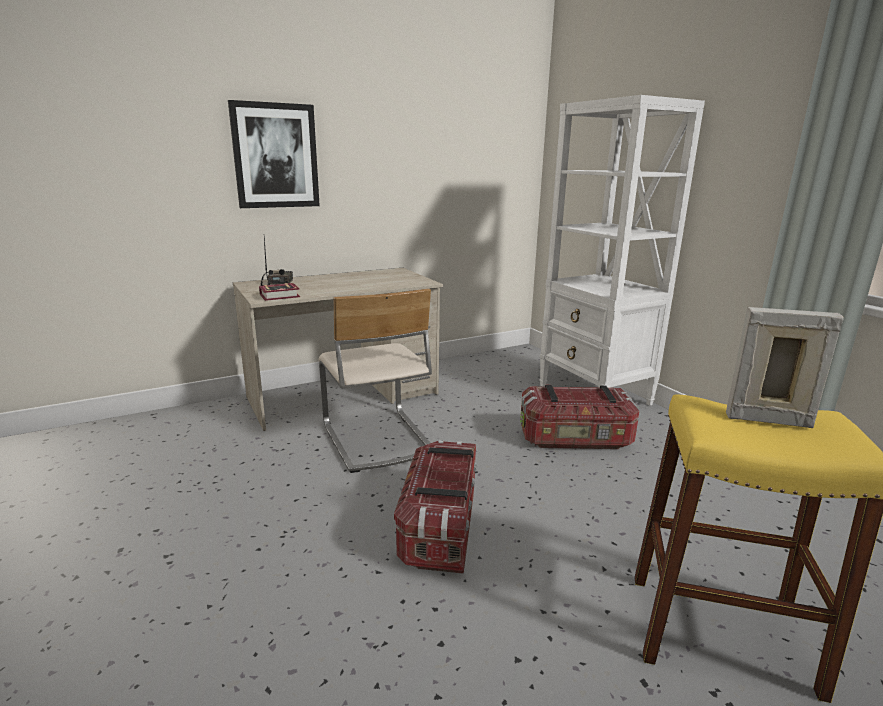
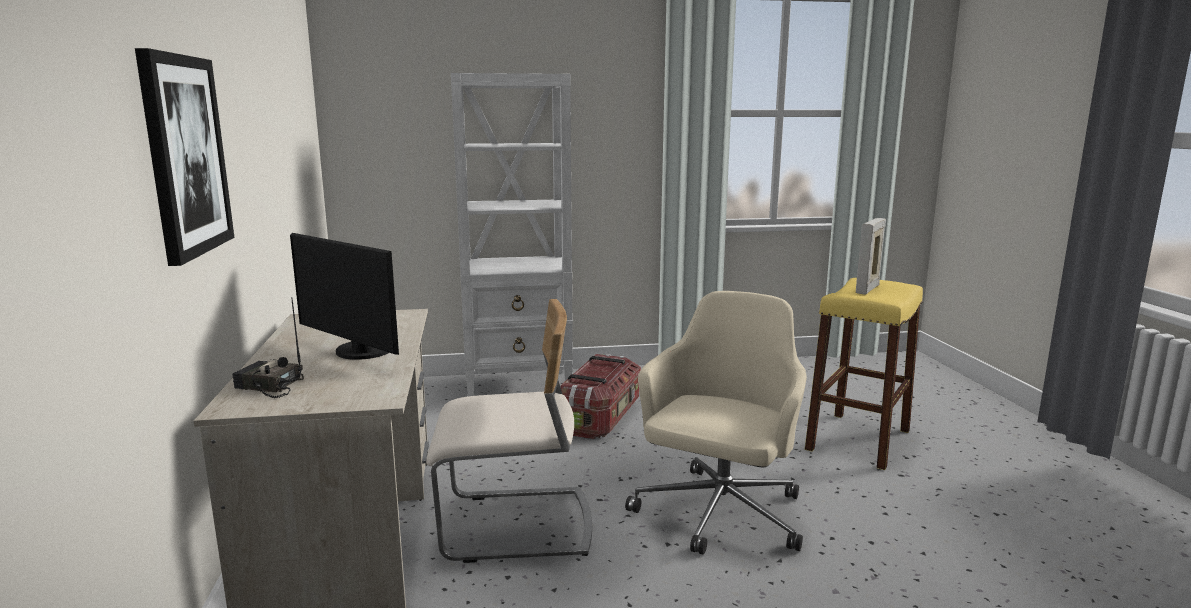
camera: 70 degrees left, 5 degrees down
(281, 296) = (375, 387): book -> none
(339, 286) = (359, 352): none -> monitor
(440, 527) = (719, 515): storage box -> beige office chair

